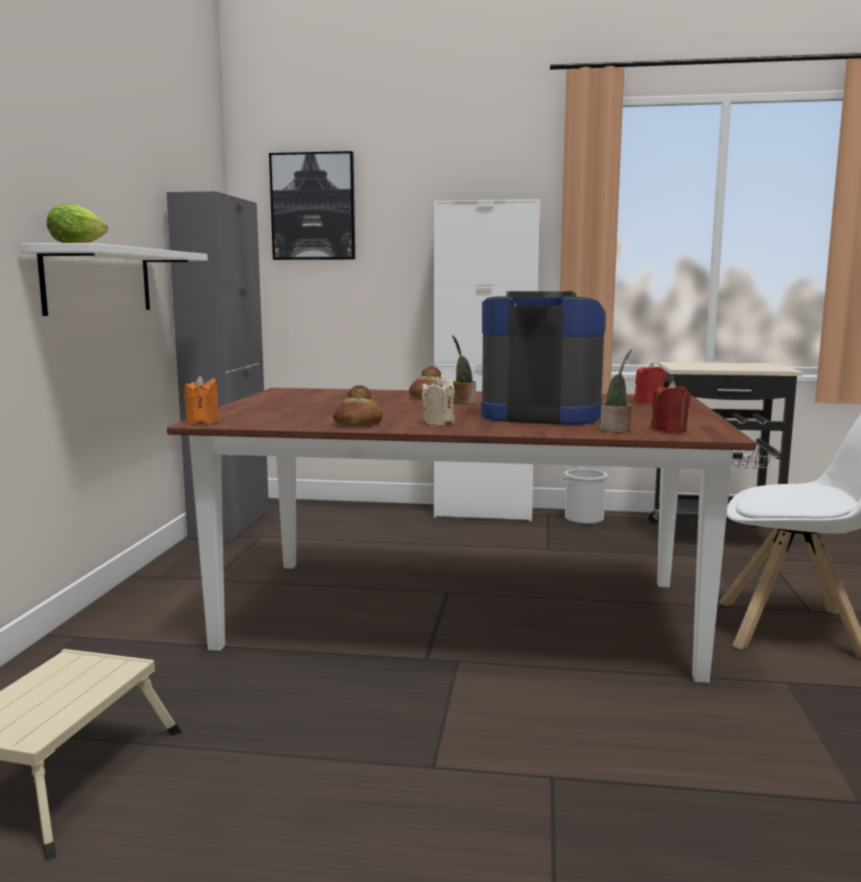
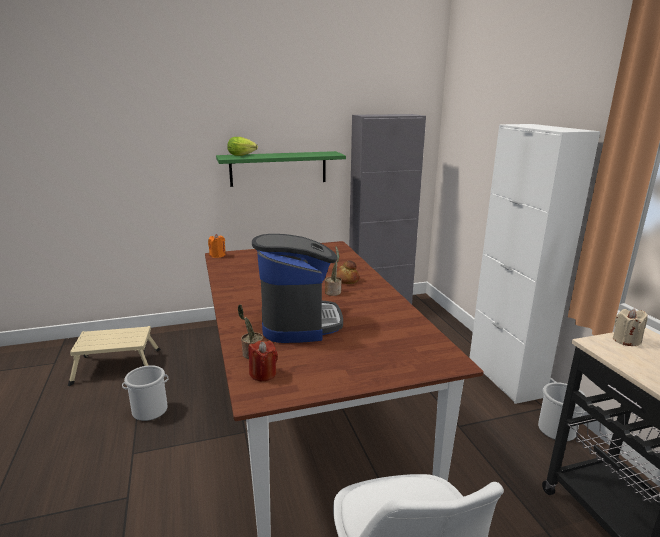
camera: 65 degrees right, 10 degrees up
(99, 281) = (278, 168): white shelf -> green shelf
(308, 740) = (150, 410): none -> bucket
(313, 207) = (472, 116): picture -> none
(357, 423) = (232, 283): bread -> none
(438, 423) = (246, 299): beige candle -> beige candle (626, 340)
(649, 402) = (404, 353): red candle -> none

